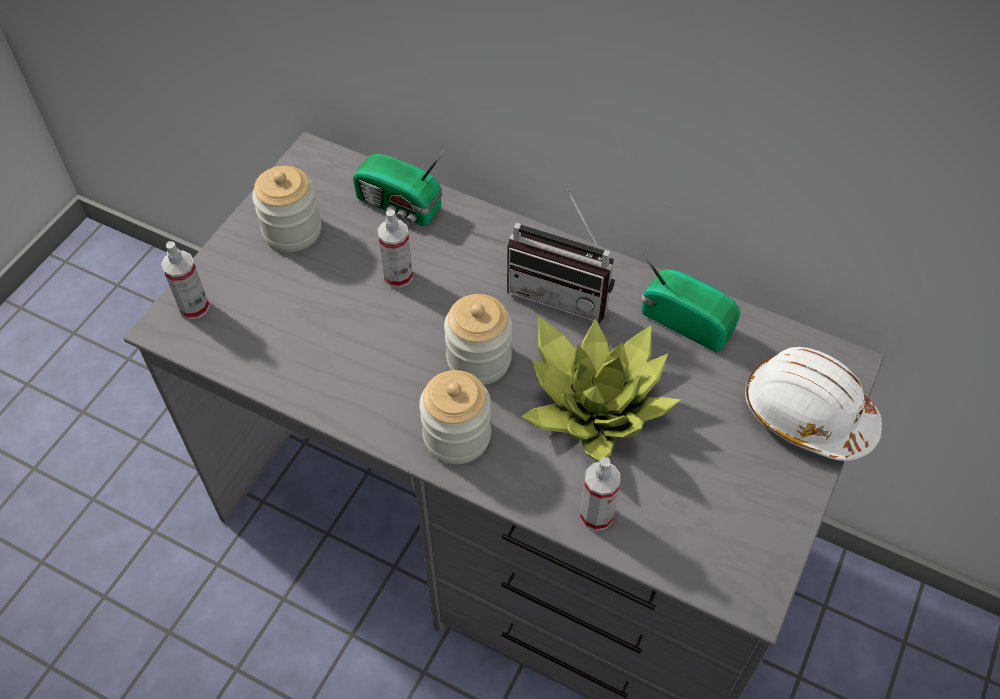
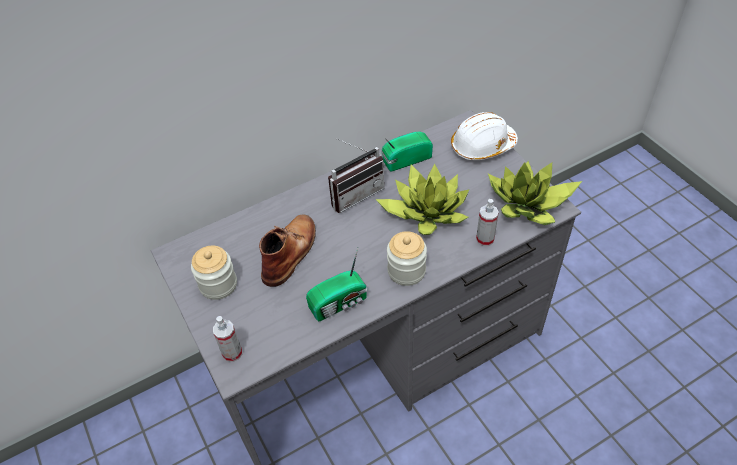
camera: 55 degrees left, 5 degrees down
(398, 276) = (290, 252): spray bottle -> brown boot
(400, 206) = (245, 231): radio -> radio (340, 303)
(479, 359) = (368, 242): jar -> none
(724, 547) = (528, 204): none -> potted plant

